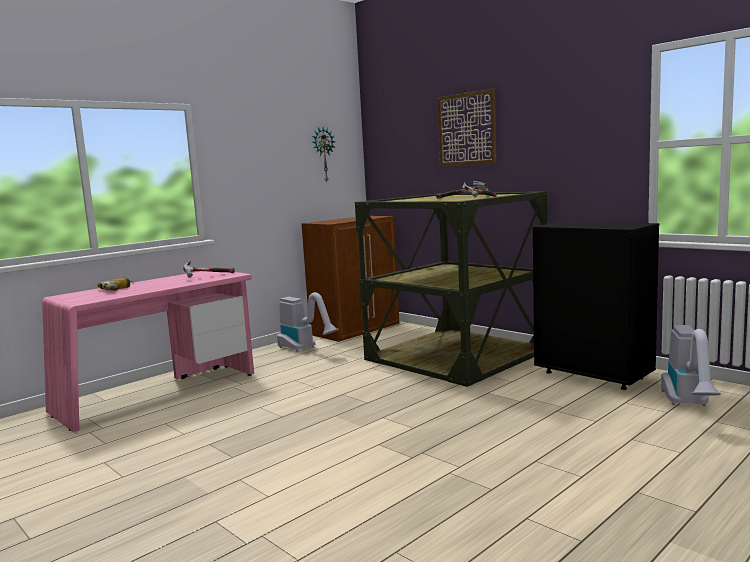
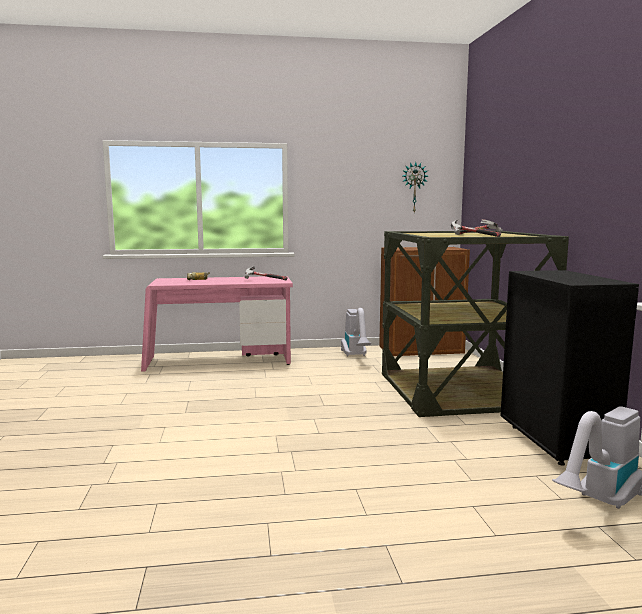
camera: 35 degrees right, 0 degrees up
(466, 128) = (524, 165): picture -> none

